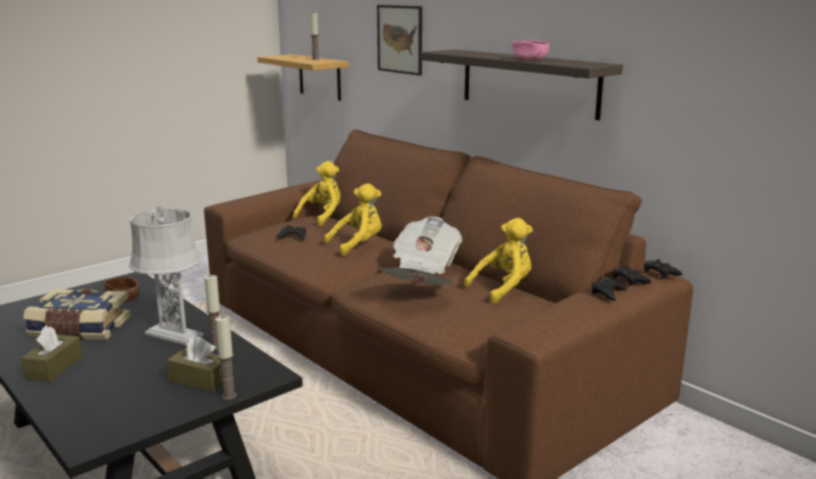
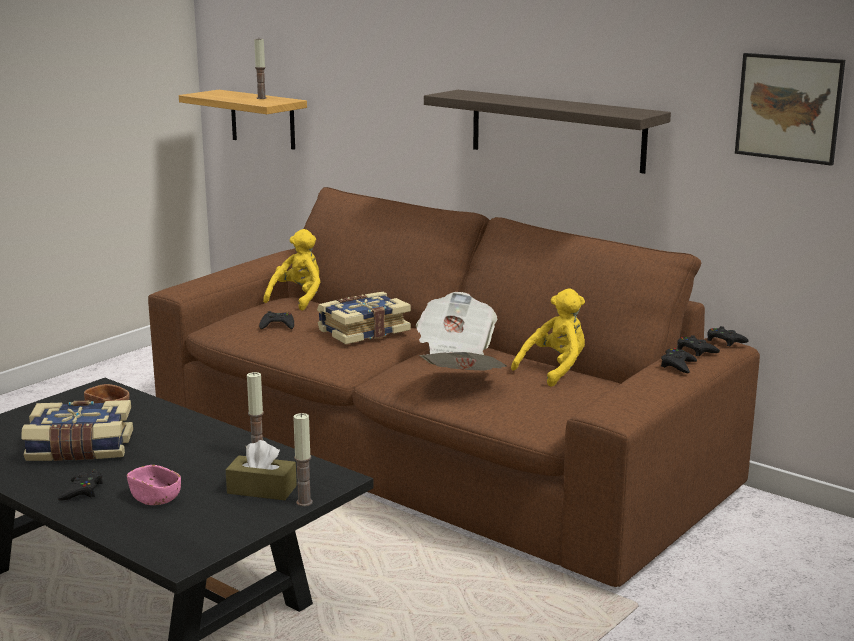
camera: 10 degrees left, 0 degrees up
(54, 367) = (82, 491): brown tissue box -> black game controller
(173, 335) = (197, 446): grey table lamp -> none
(358, 245) = (363, 331): yellow plush toy -> book
(400, 39) = (382, 75): picture -> picture (788, 108)
(529, 59) = (563, 106): pink bowl -> pink bowl (155, 498)

